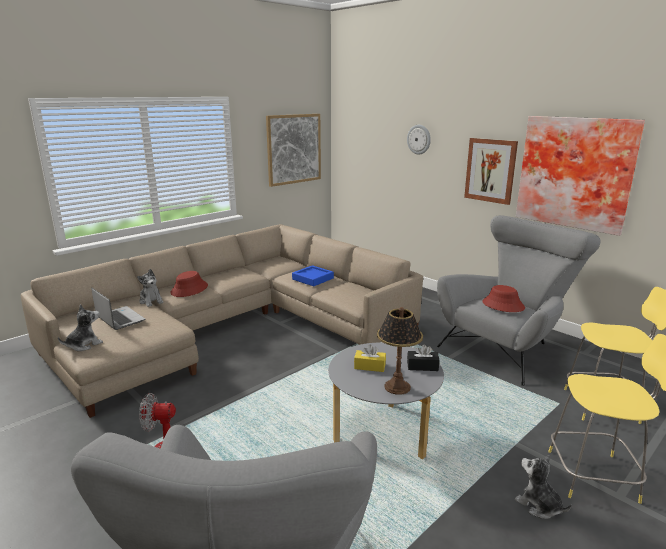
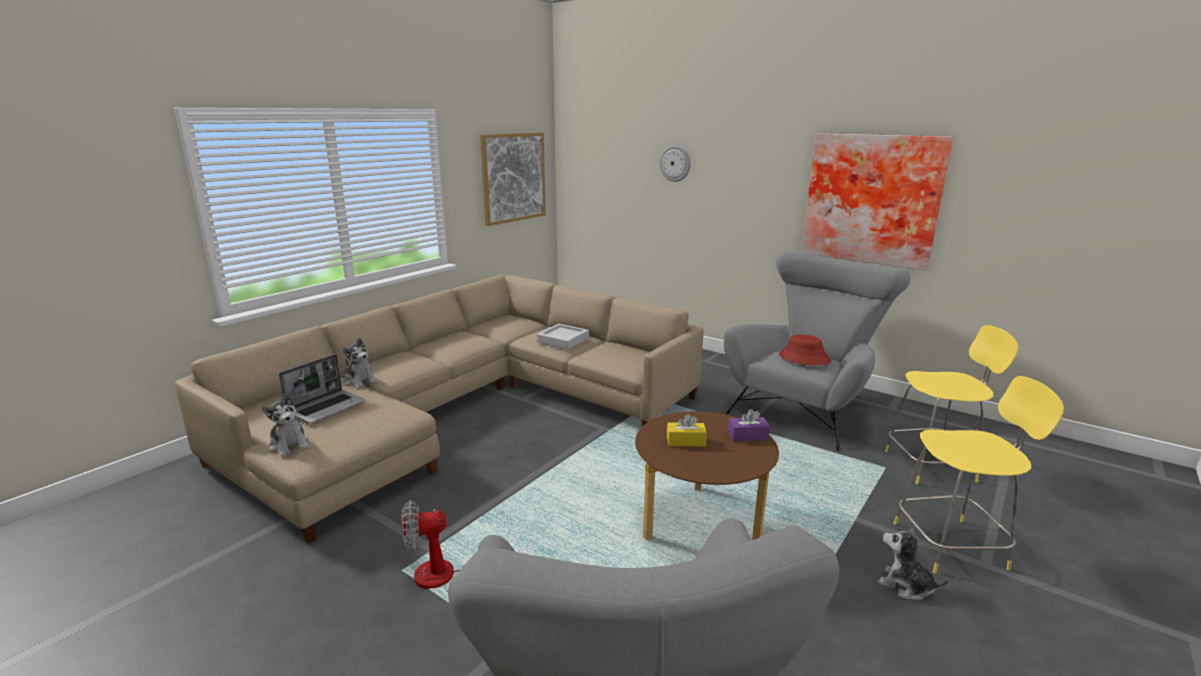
camera: 10 degrees left, 0 degrees up
(84, 345) = (290, 445): plush toy -> plush toy turned 105 degrees clockwise
(119, 319) = (327, 407): laptop -> laptop turned 90 degrees clockwise
(189, 289) = (407, 363): red hat -> none
(312, 279) = (563, 340): blue tray -> grey tray
(383, 433) = (700, 523): grey coffee table -> brown coffee table
(397, 387) = (729, 463): table lamp -> none
(422, 366) = (747, 436): black tissue box -> purple tissue box
(490, 170) = (768, 199): picture -> none

